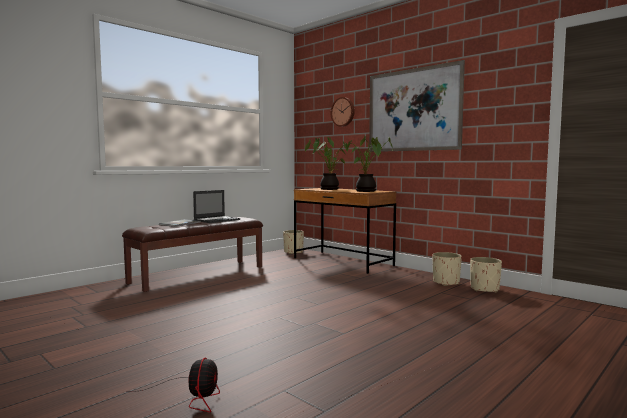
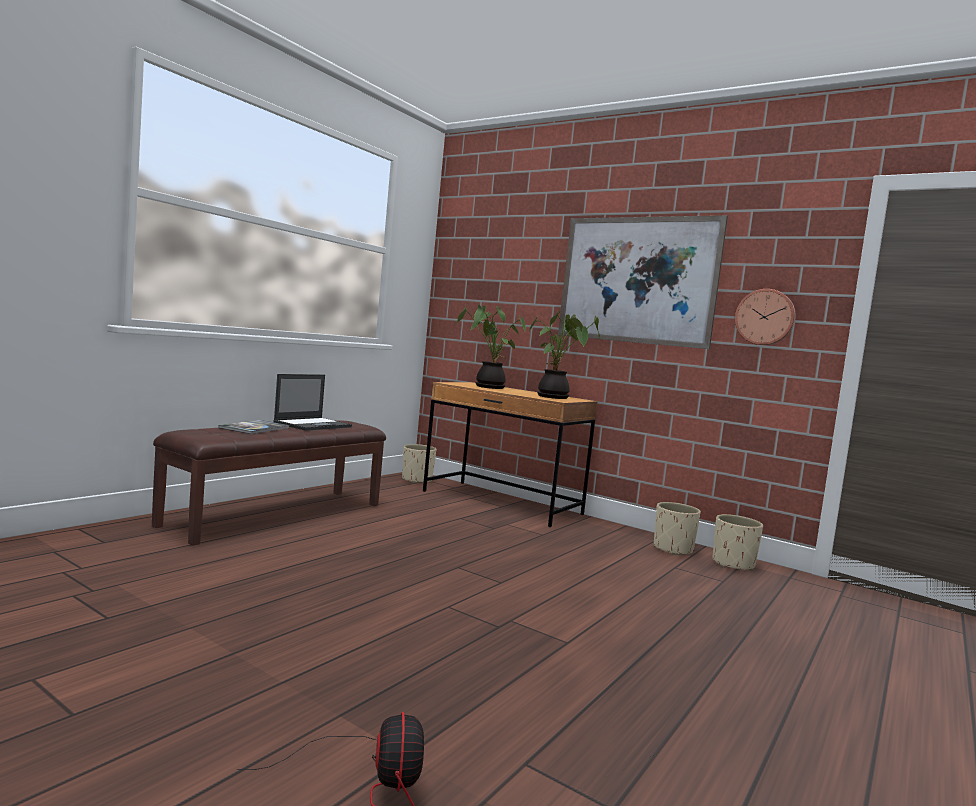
camera: 10 degrees left, 0 degrees up
(343, 112) = (519, 268): wall clock -> wall clock (765, 317)

